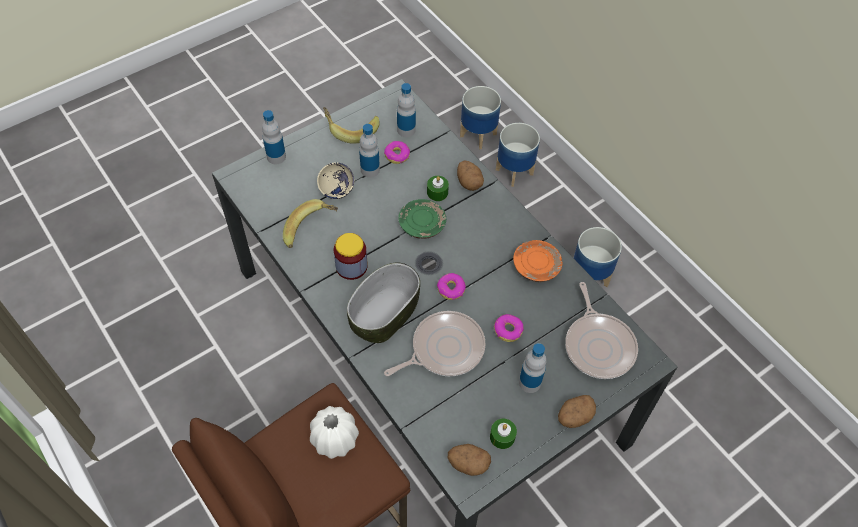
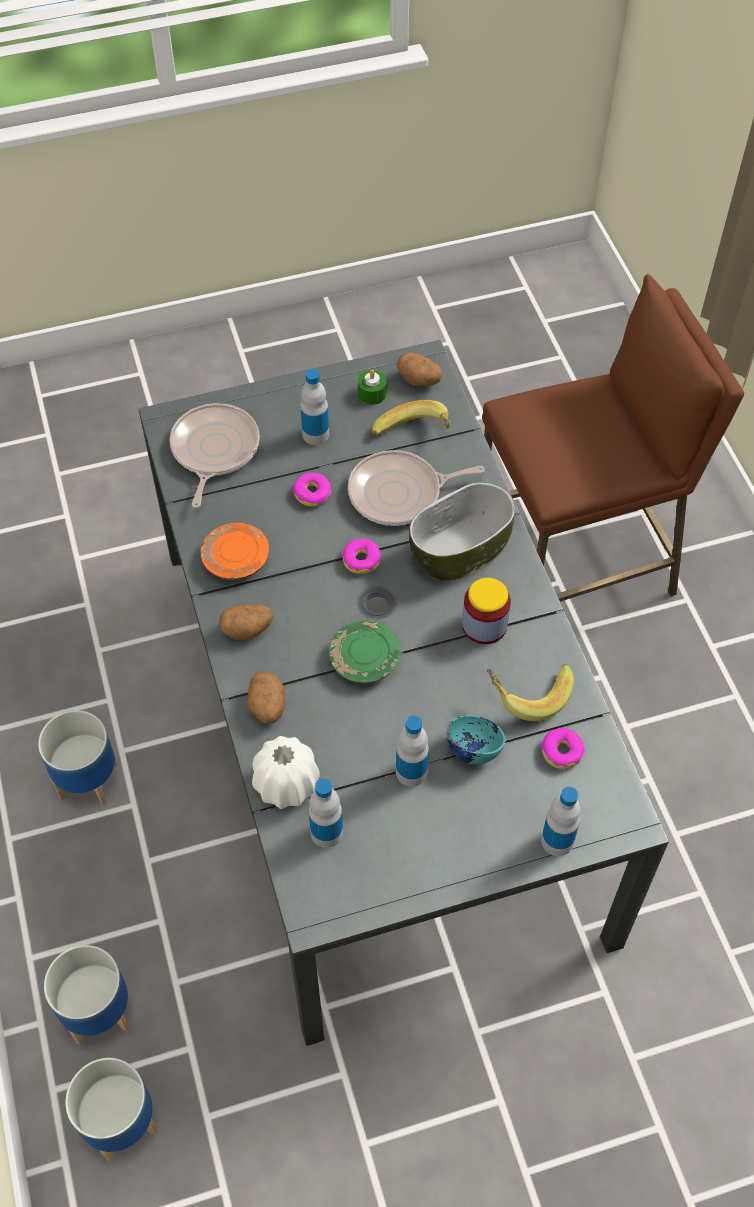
camera: 160 degrees left, 0 degrees up
(335, 439) = (555, 451): white vase -> white vase (286, 784)
(337, 191) = (474, 749): beige bowl -> turquoise bowl
(351, 130) = (419, 861): banana -> banana (414, 436)
(397, 155) = (359, 787): donut -> donut (562, 751)
(437, 192) = (322, 703): green candle -> none
(574, 417) = (284, 391): potato -> potato (247, 629)

